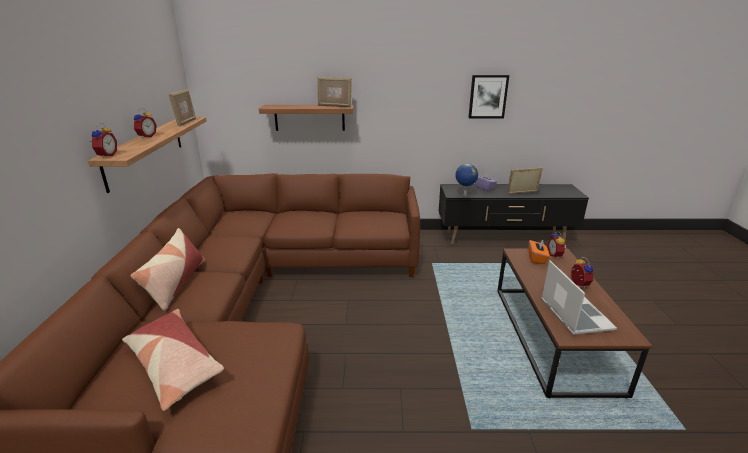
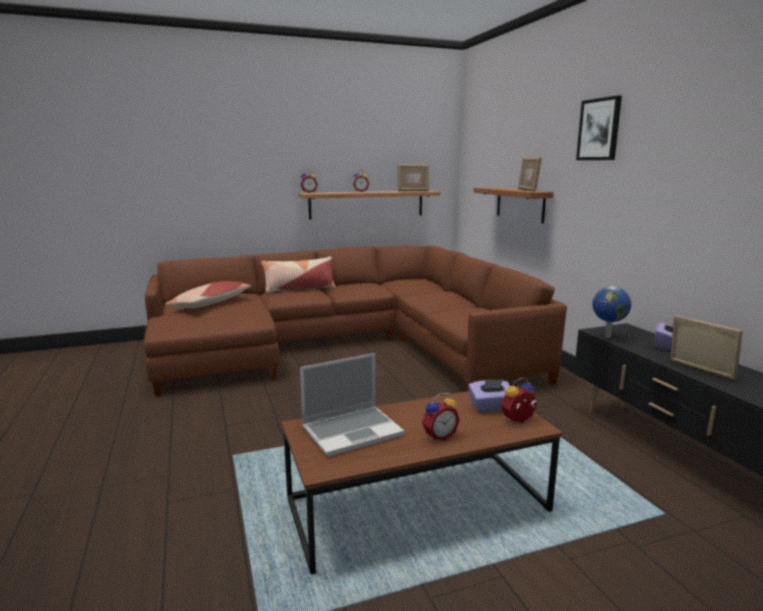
camera: 70 degrees right, 10 degrees down
(488, 96) = (705, 190): picture -> picture (599, 129)
(537, 258) = (491, 407): orange tissue box -> purple tissue box

